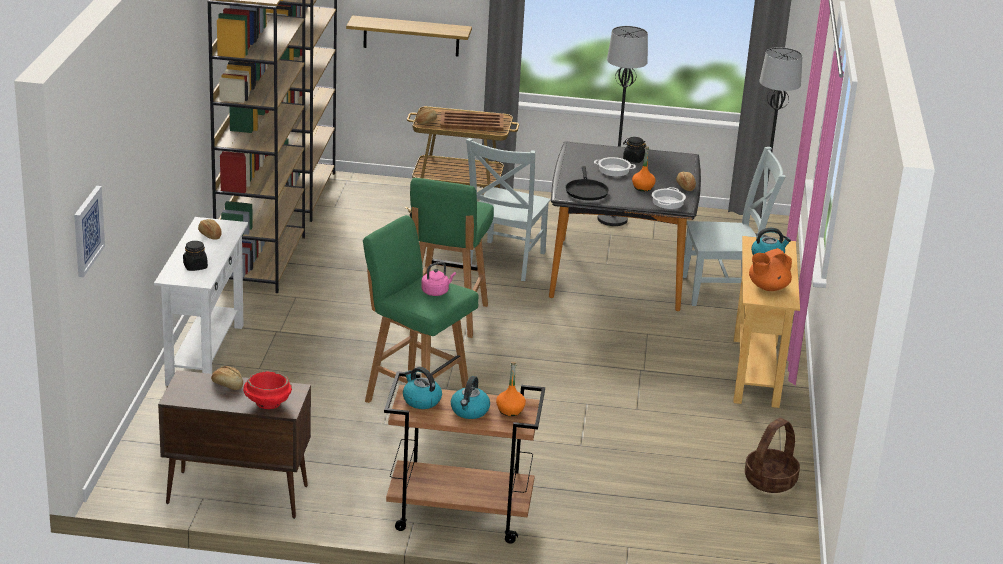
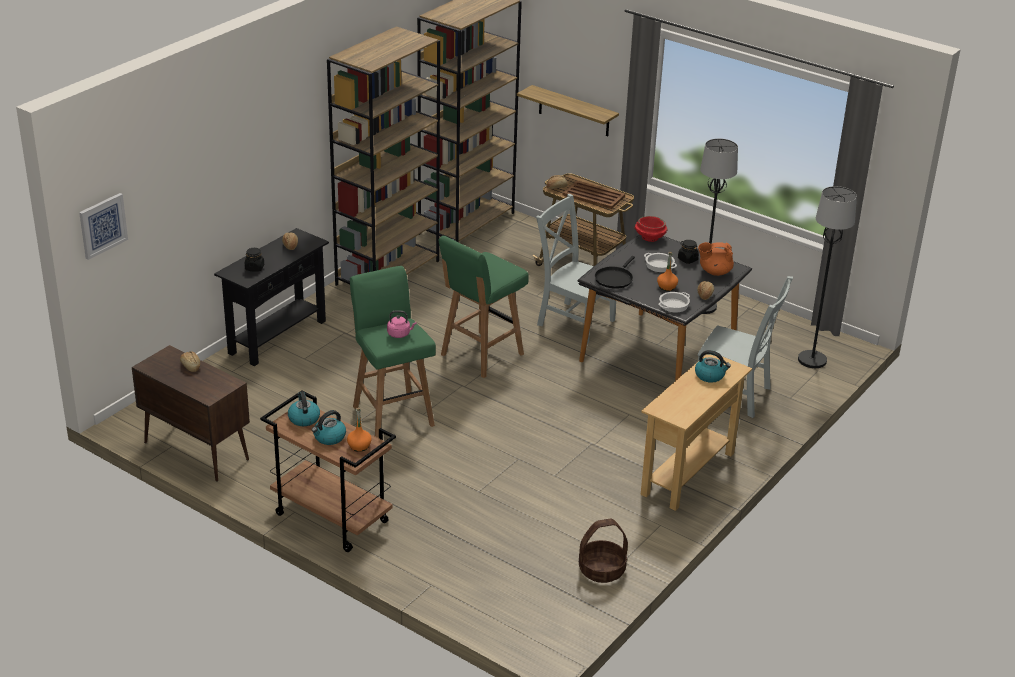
camera: 30 degrees right, 5 degrees up
(205, 354) = (277, 337): white console table -> black console table
(267, 403) = (201, 388): red bowl -> red bowl (649, 238)
(504, 262) = (573, 321): grey chair -> grey chair turned 75 degrees clockwise
(767, 287) = (678, 403): orange teapot -> orange teapot (714, 272)

